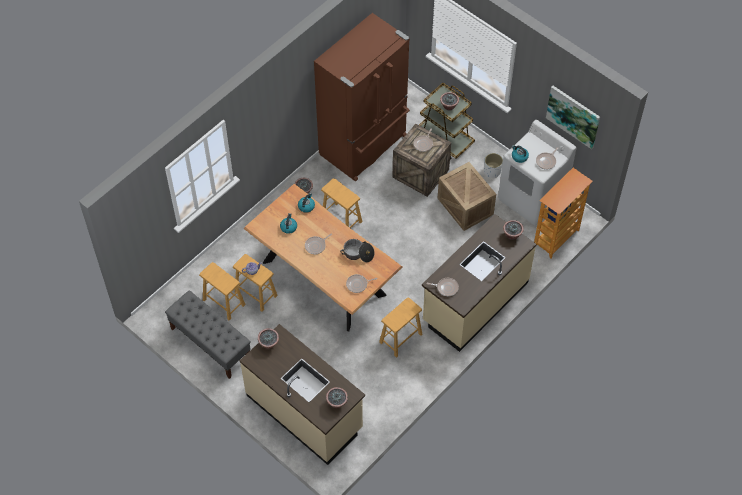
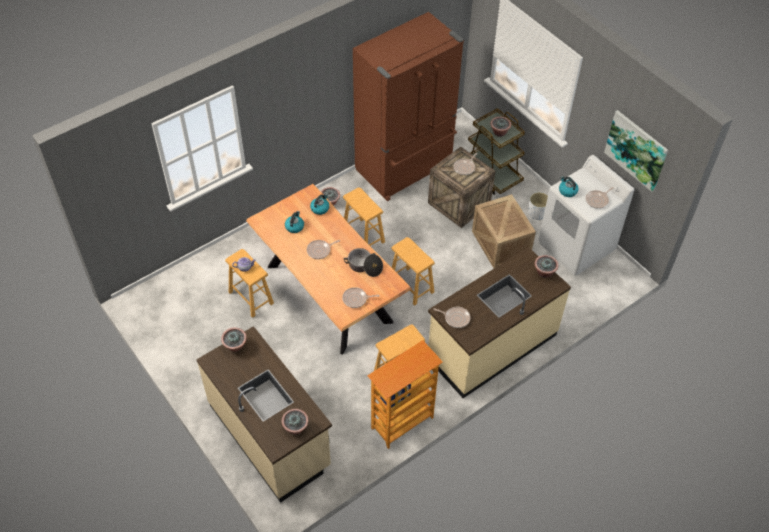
camera: 10 degrees right, 5 degrees down
(210, 343) = (187, 342): grey bench -> none
(224, 302) = (214, 300): brown stool -> brown stool (411, 286)
(556, 238) = (596, 293): bookcase -> bookcase (402, 423)

